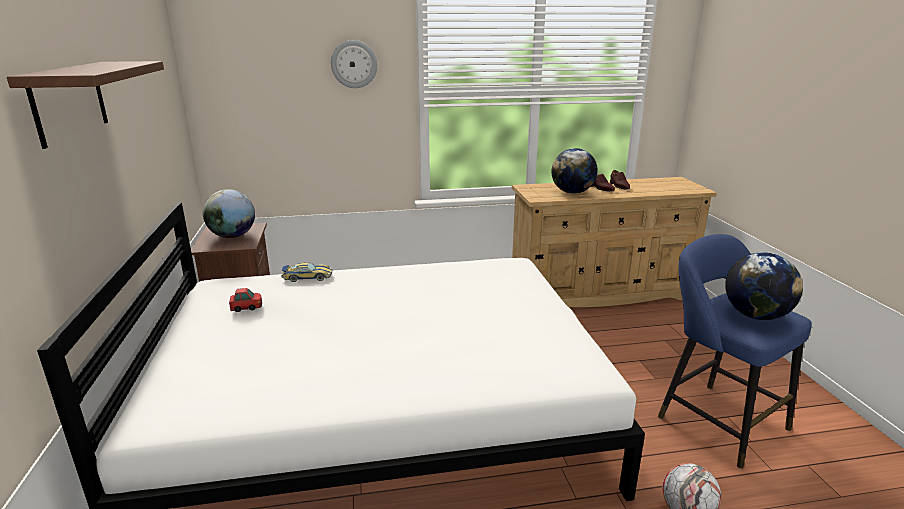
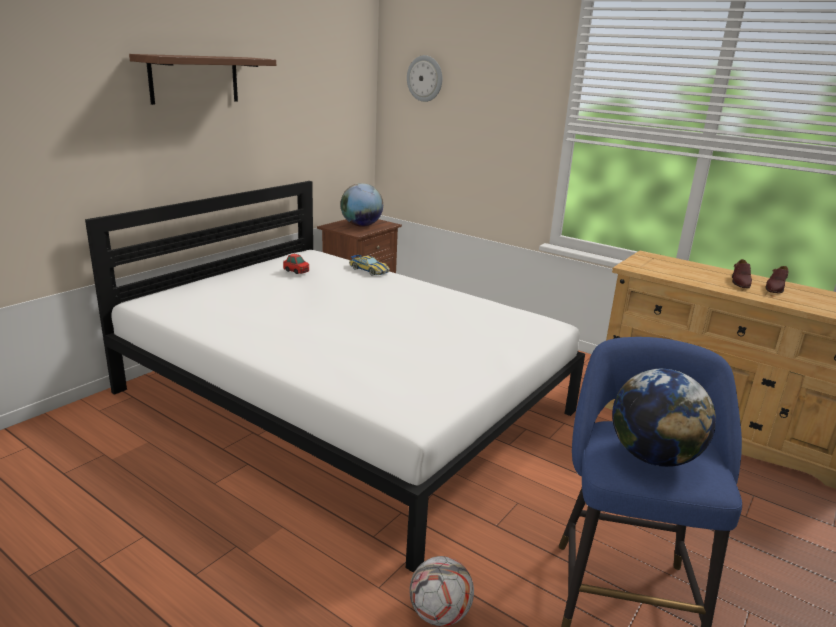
camera: 45 degrees right, 0 degrees up
(354, 64) = (508, 86): wall clock -> wall clock (425, 78)
(572, 192) = (689, 275): globe -> none

